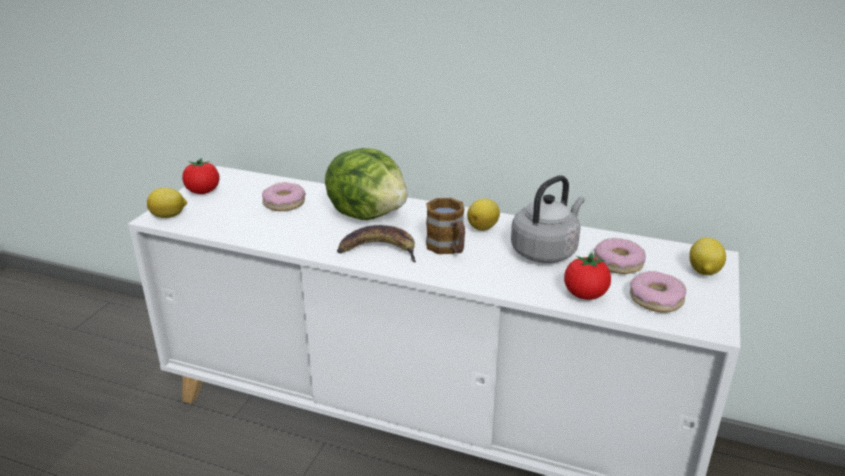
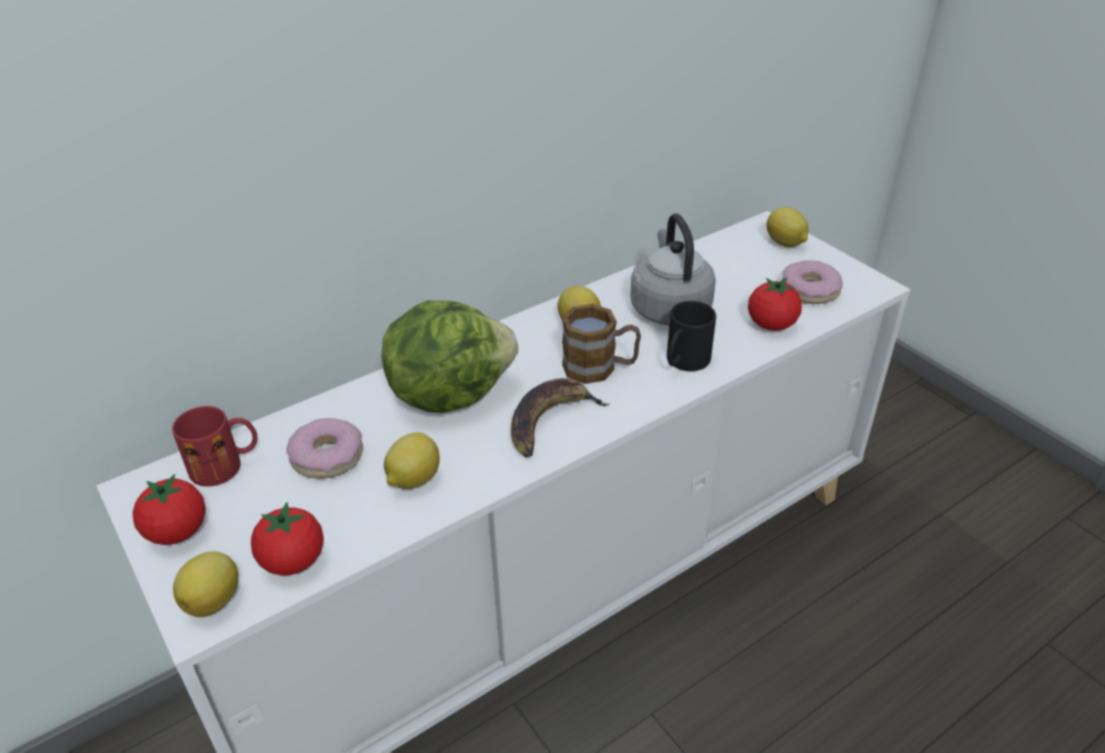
camera: 55 degrees left, 10 degrees up
(206, 223) = (293, 561): none -> tomato
(255, 184) = (226, 465): none -> red mug
(289, 229) = (413, 479): none -> lemon
(492, 275) = (684, 363): none -> black mug
(618, 263) = (731, 278): donut -> none

